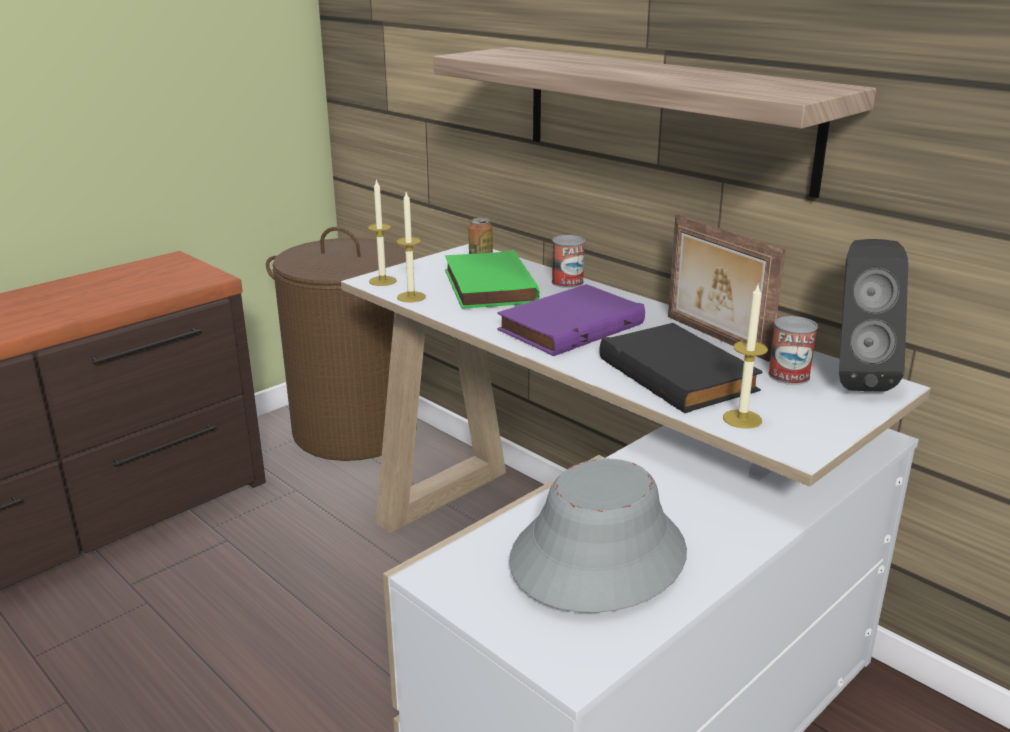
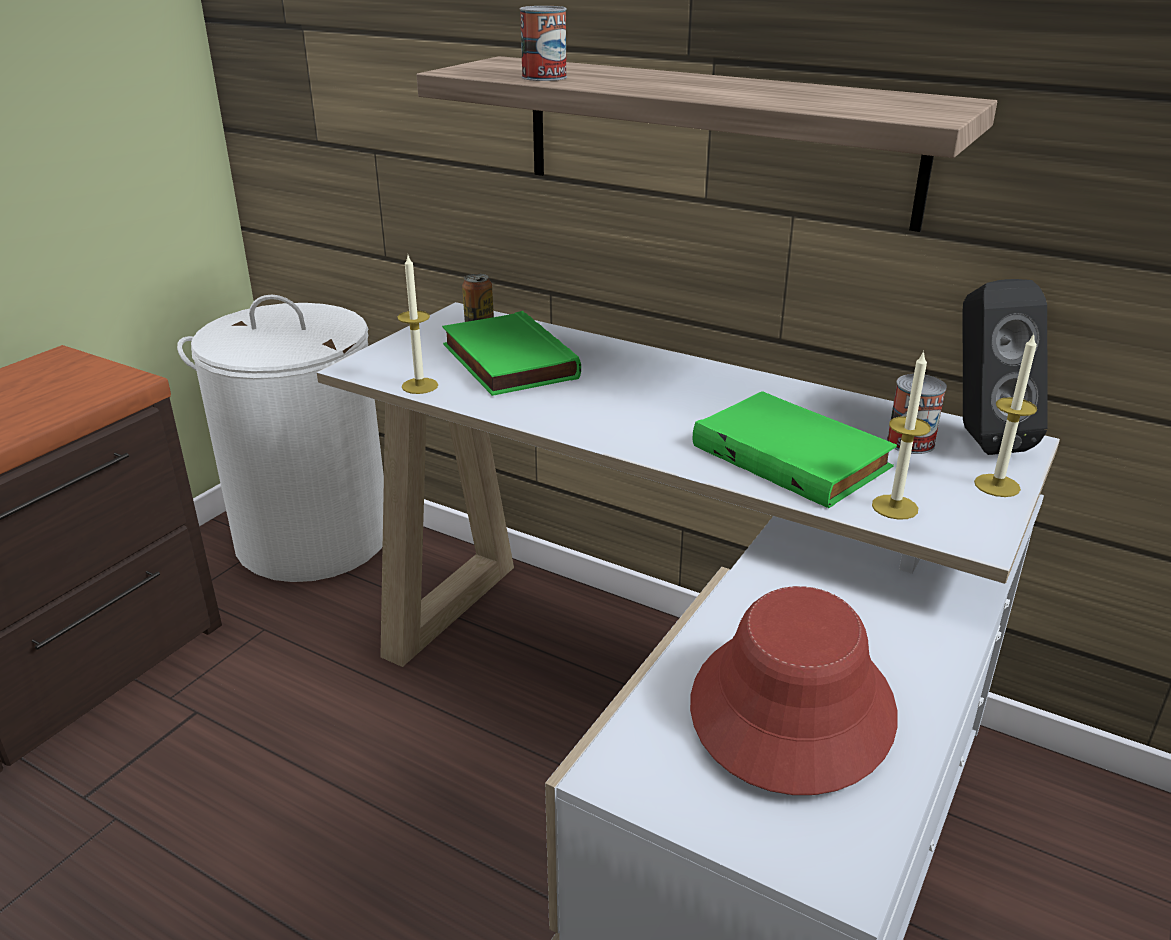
camera: 15 degrees left, 5 degrees up
(356, 430) = (314, 538): brown laundry basket -> white laundry basket
(382, 281) = (371, 366): candle -> candle (997, 485)
(567, 282) = (598, 346): can -> can (544, 77)
(569, 326) = (633, 405): purple book -> none
(598, 556) = (791, 707): grey hat -> red hat
(680, 374) = (794, 456): black book -> green book
(714, 338) = (804, 403): picture frame -> none

